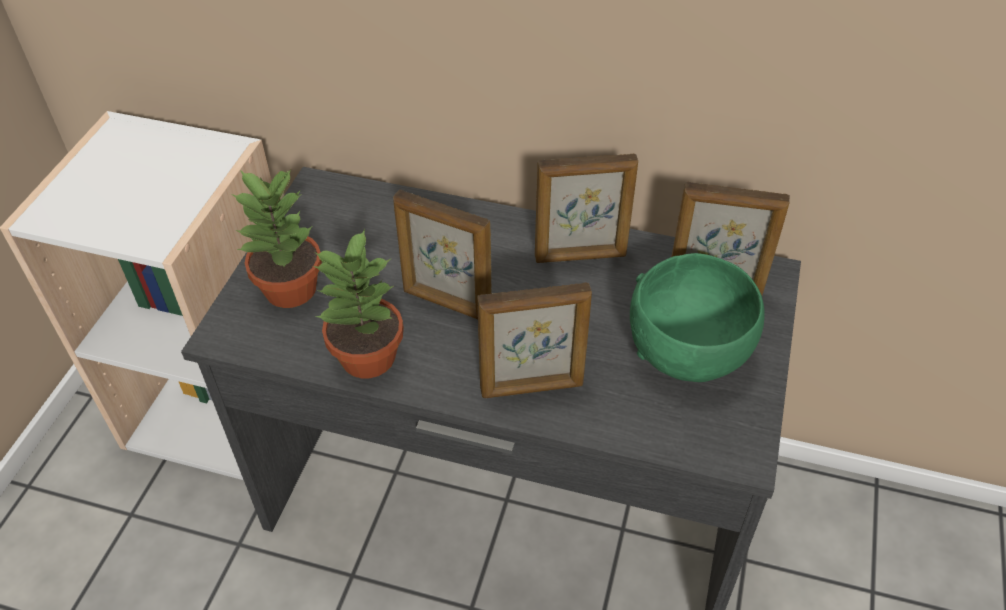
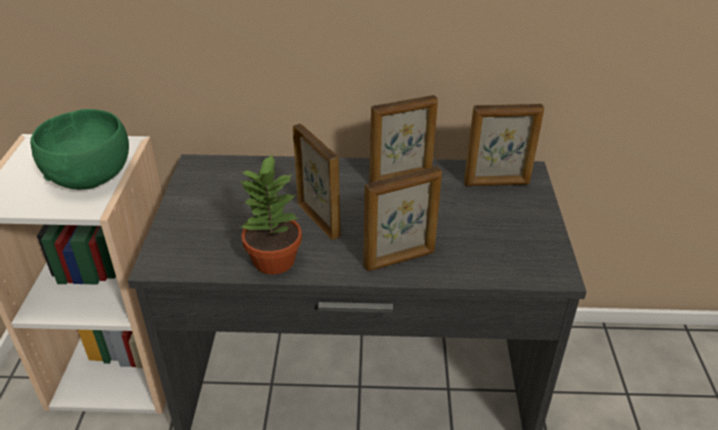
camera: 15 degrees left, 10 degrees down
(291, 290) = (200, 228): potted plant -> none
(446, 303) = (319, 219): picture frame -> picture frame turned 135 degrees counterclockwise
(689, 349) = (496, 220): green bowl -> green bowl (91, 175)

